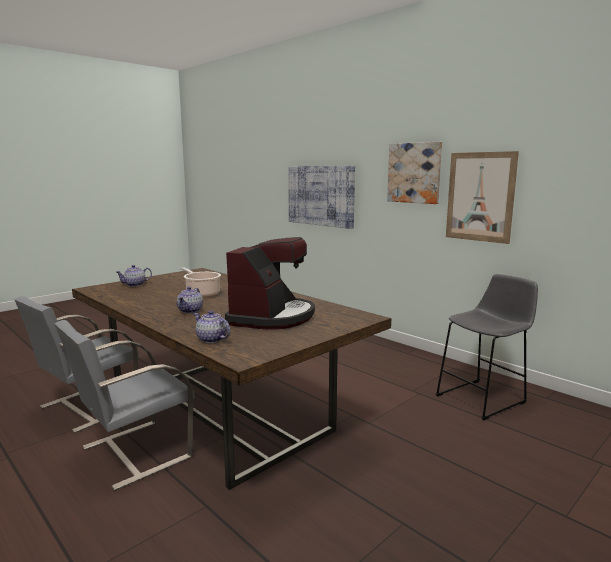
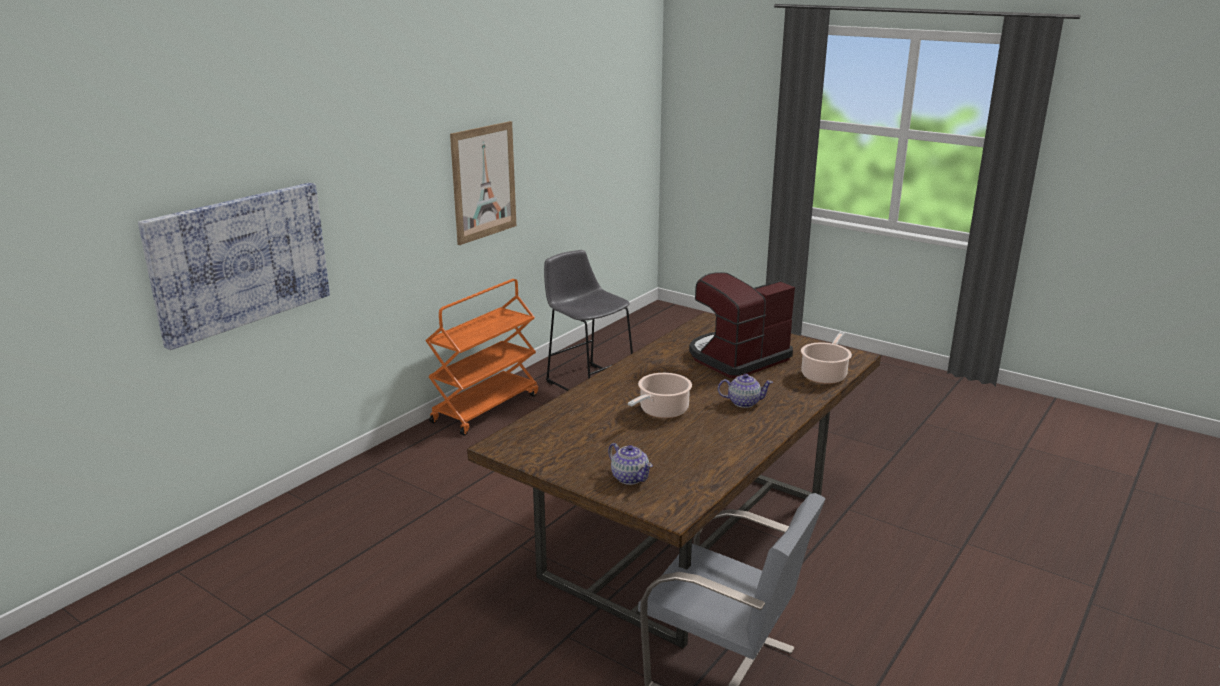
camera: 100 degrees left, 10 degrees up
(134, 453) = (803, 578): grey chair -> none
(212, 339) = (824, 375): teapot -> cooking pot
(272, 317) = (737, 358): coffee machine -> coffee machine turned 45 degrees counterclockwise
(414, 173) = (408, 171): picture -> none
(423, 359) = (485, 408): none -> orange cart

